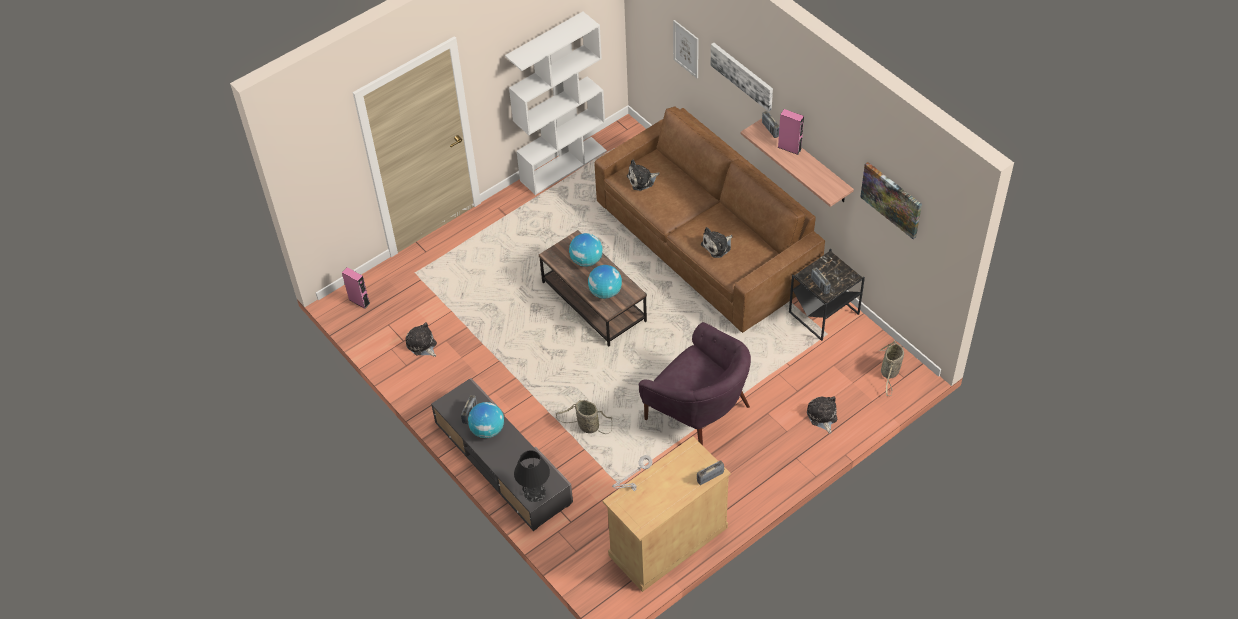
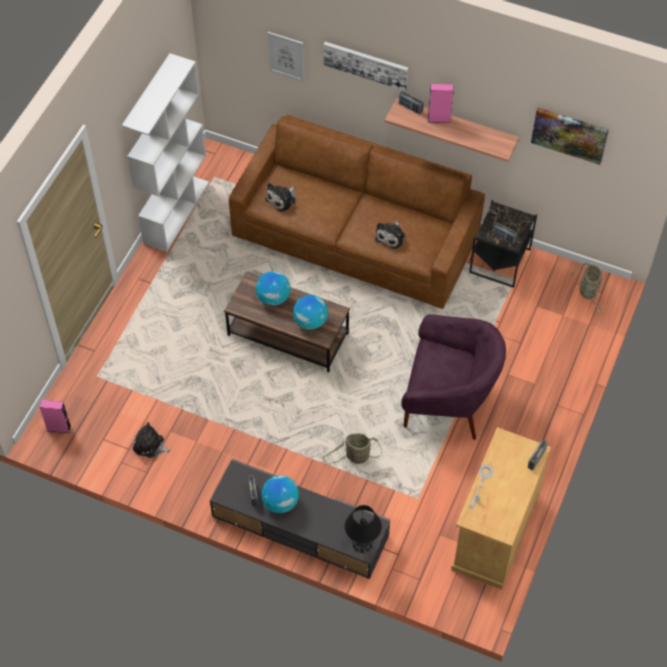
camera: 30 degrees left, 5 degrees up
(822, 416) = (556, 357): plush toy -> none

